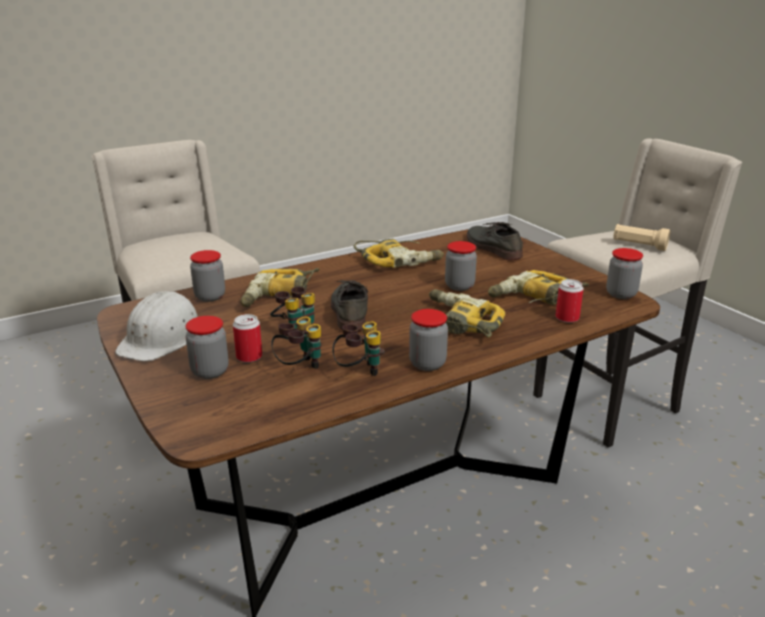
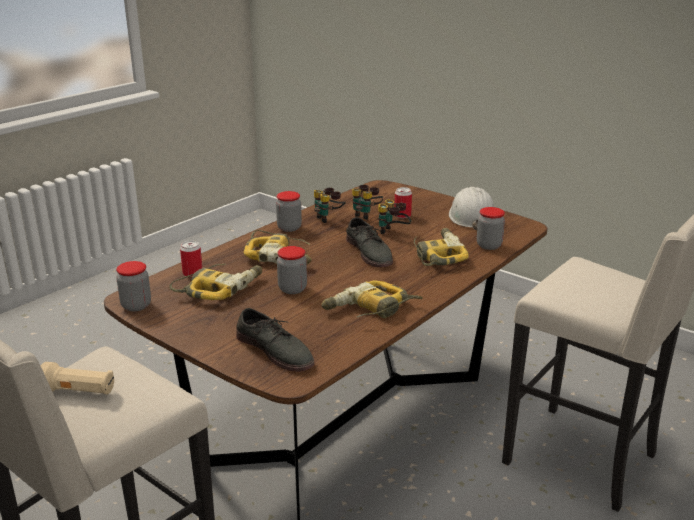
camera: 160 degrees right, 0 degrees up
(210, 371) = (414, 206): jar -> none

